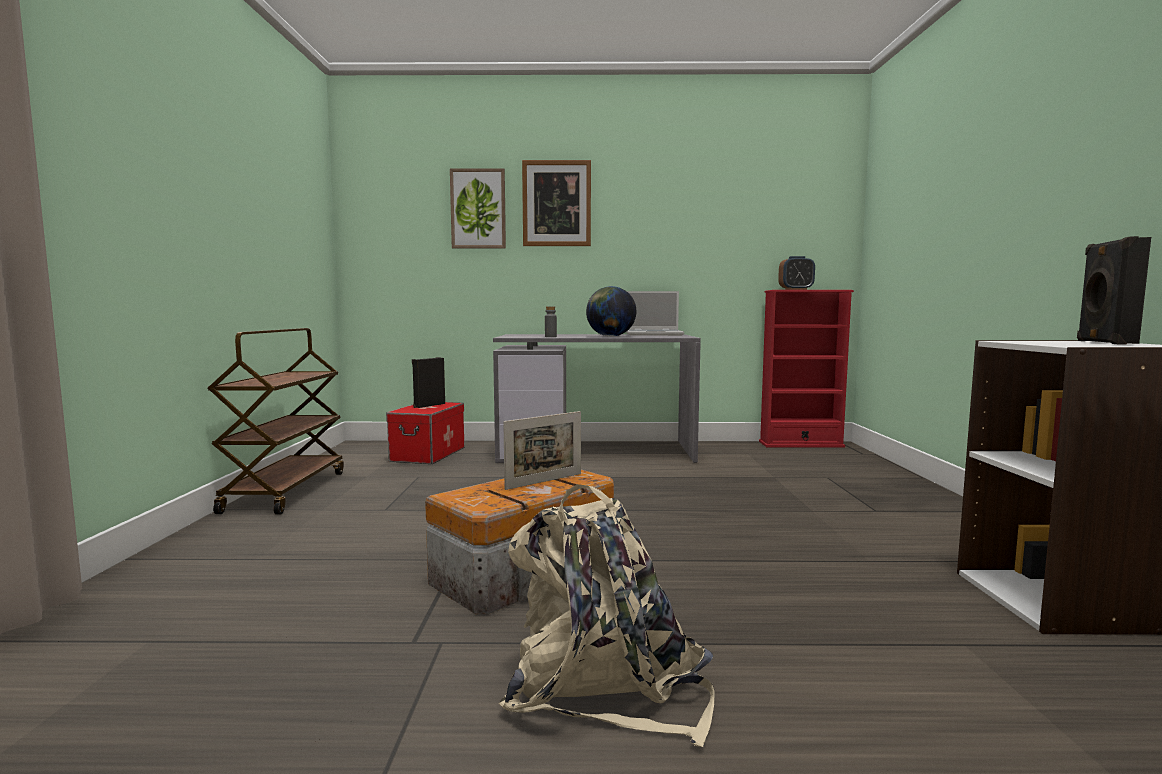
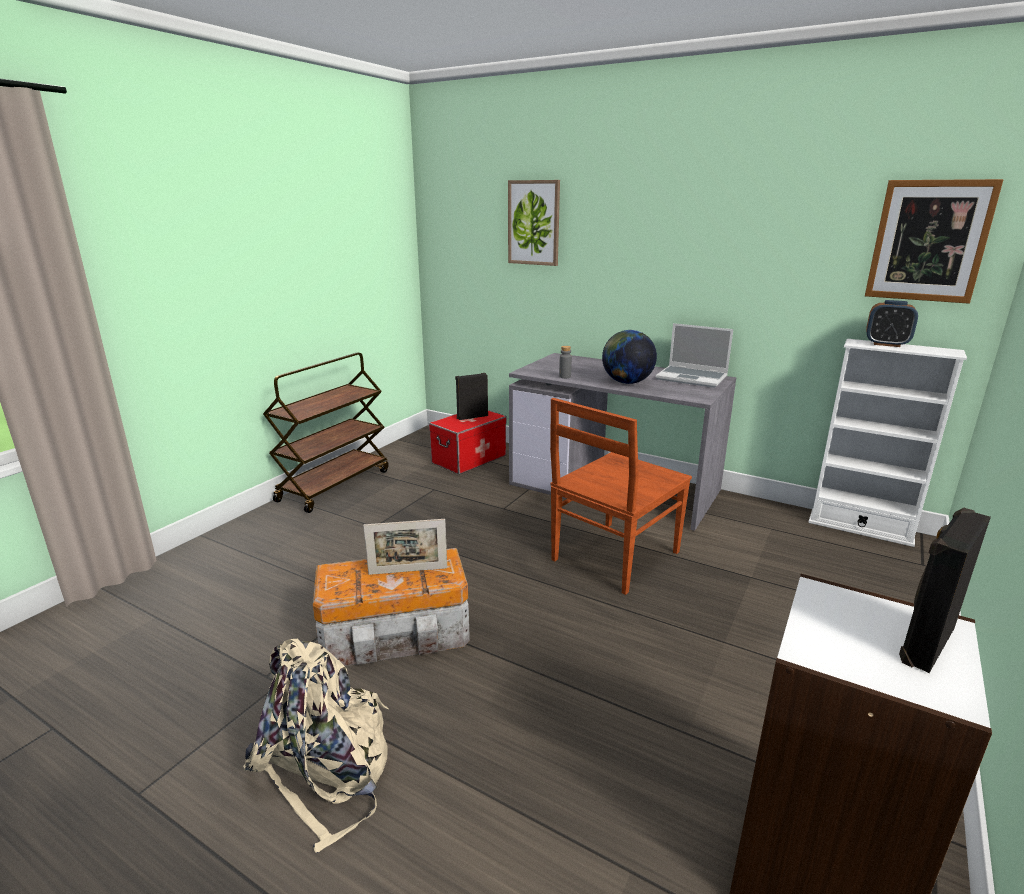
camera: 30 degrees right, 15 degrees up
(556, 203) = (610, 219): picture -> picture (929, 241)
(658, 486) = (613, 557): none -> brown chair
(800, 444) = (860, 527): red bookcase -> white bookcase

